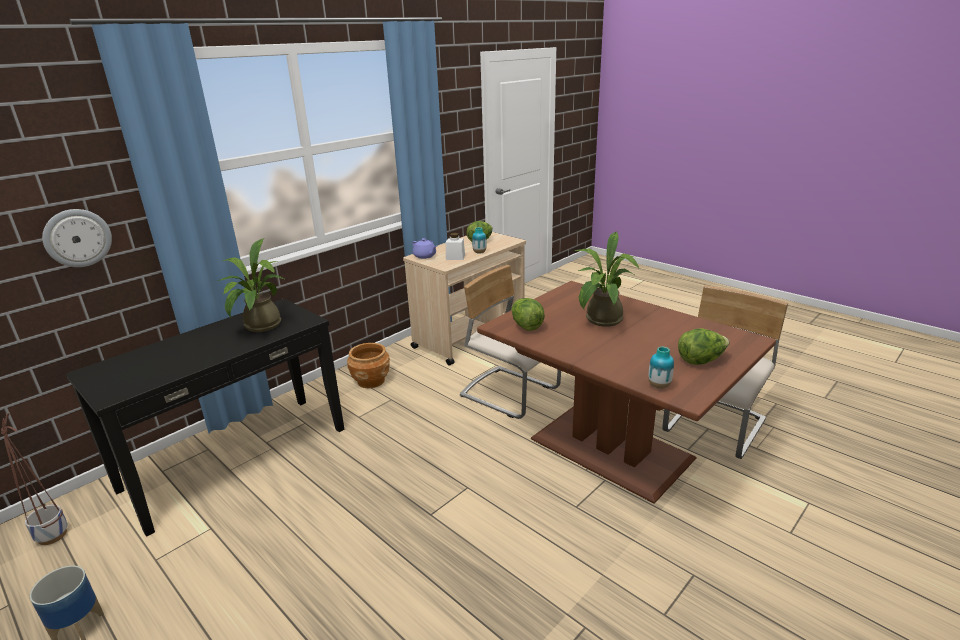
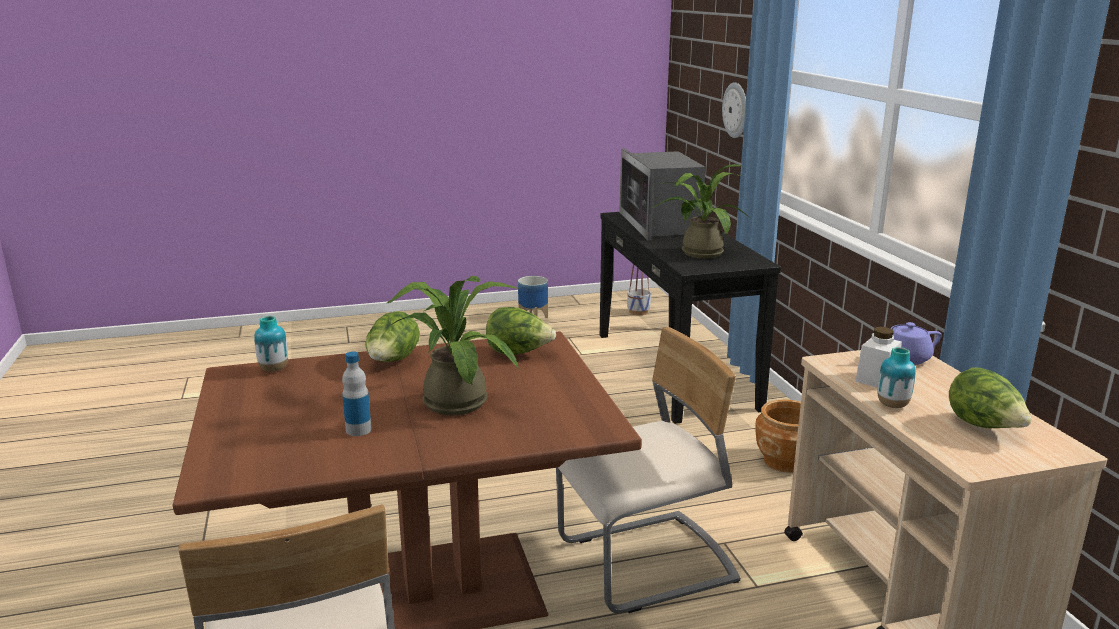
camera: 120 degrees right, 5 degrees down
(157, 364) = (659, 224): none -> microwave
(663, 329) = (358, 430): none -> bottle
(701, 360) = (257, 413): lettuce -> lettuce (393, 362)

